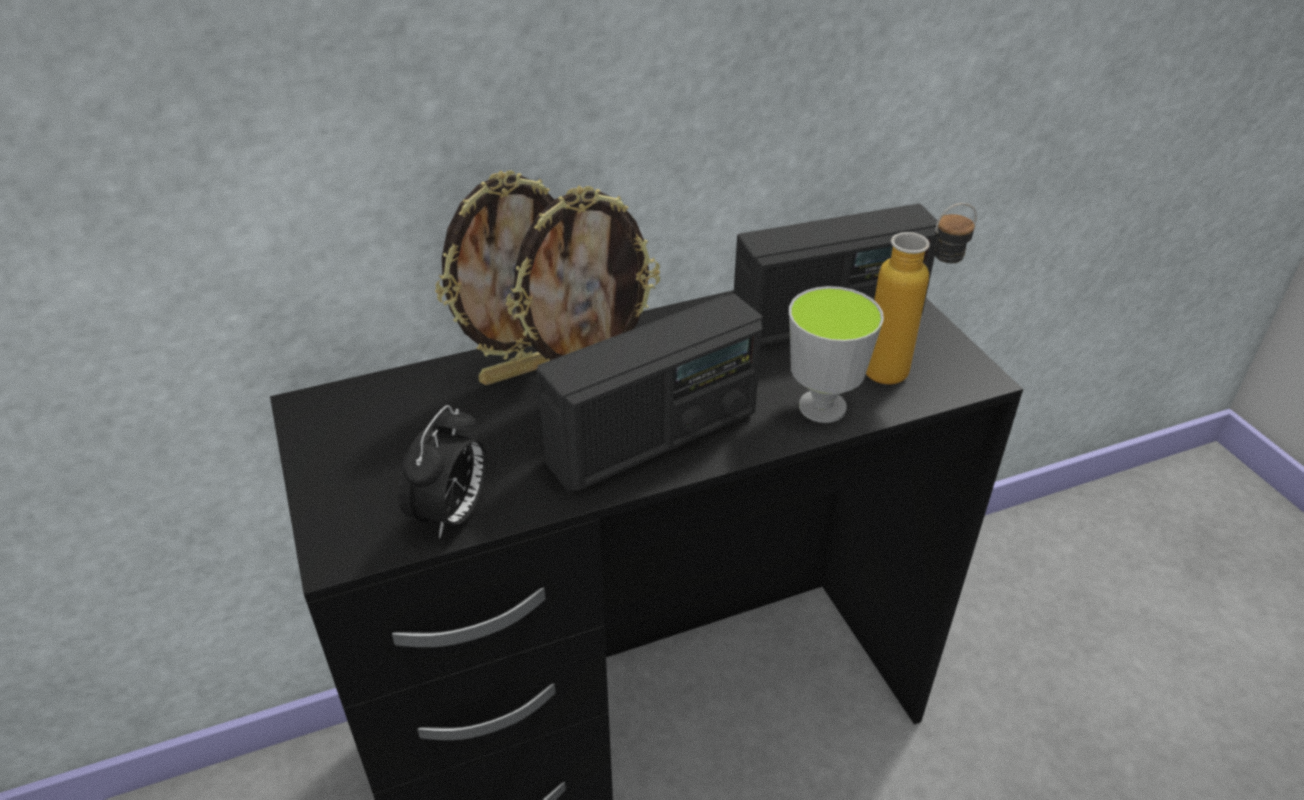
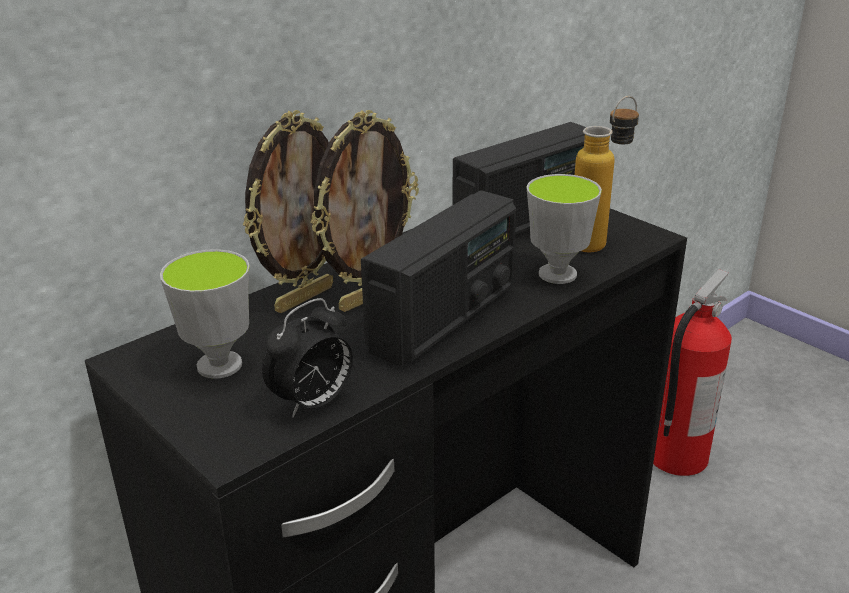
camera: 20 degrees left, 10 degrees down
(388, 438) = (219, 365): none -> cup
(451, 514) = (313, 403): alarm clock -> alarm clock turned 45 degrees clockwise
(1030, 603) = (675, 457): none -> fire extinguisher

